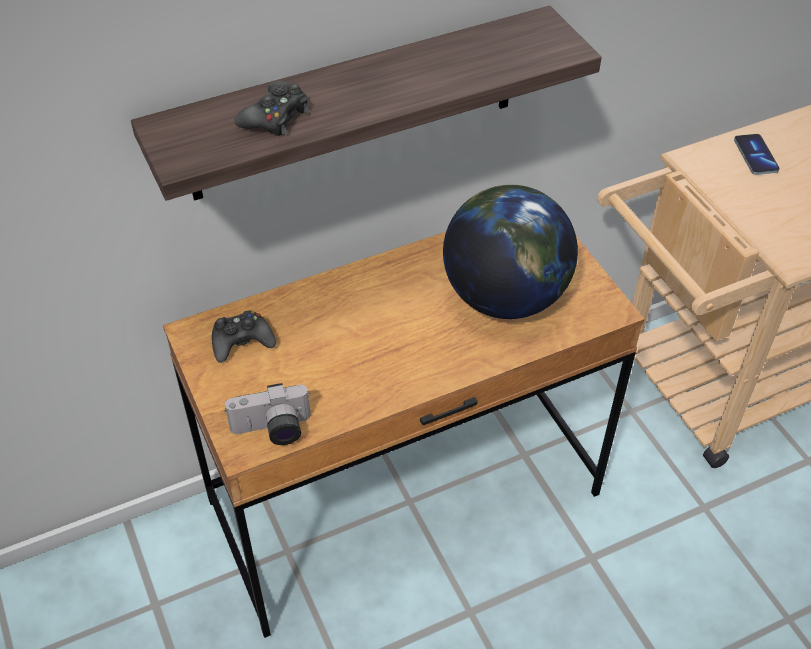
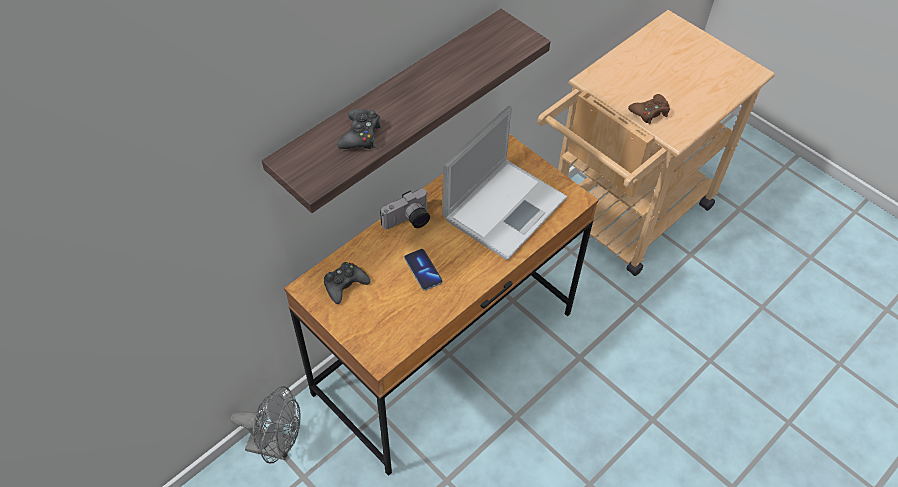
camera: 20 degrees left, 5 degrees up
(140, 553) = (277, 445): none -> grey fan
(272, 431) = (394, 341): camera -> camera (408, 222)
(505, 296) = (505, 206): globe -> laptop
(755, 156) = (629, 68): phone -> phone (423, 270)
(764, 218) = (649, 112): none -> brown game controller

